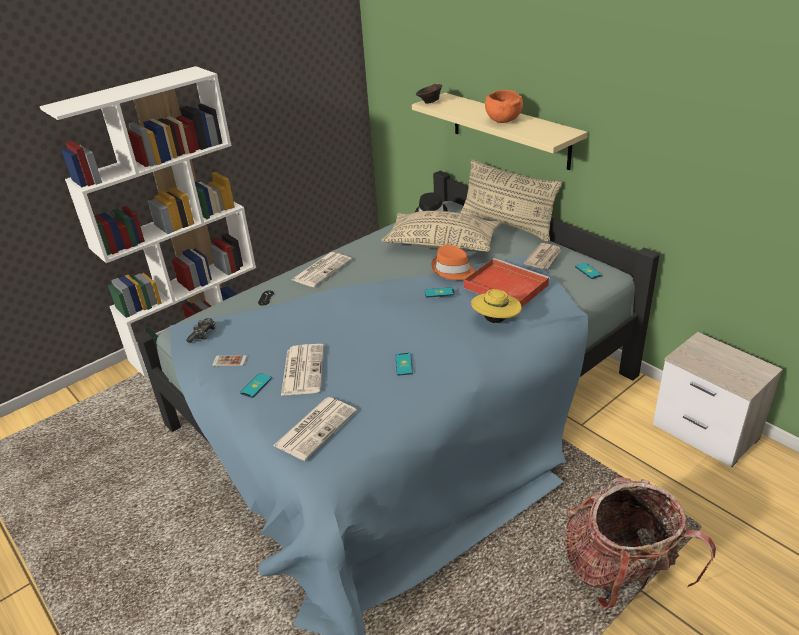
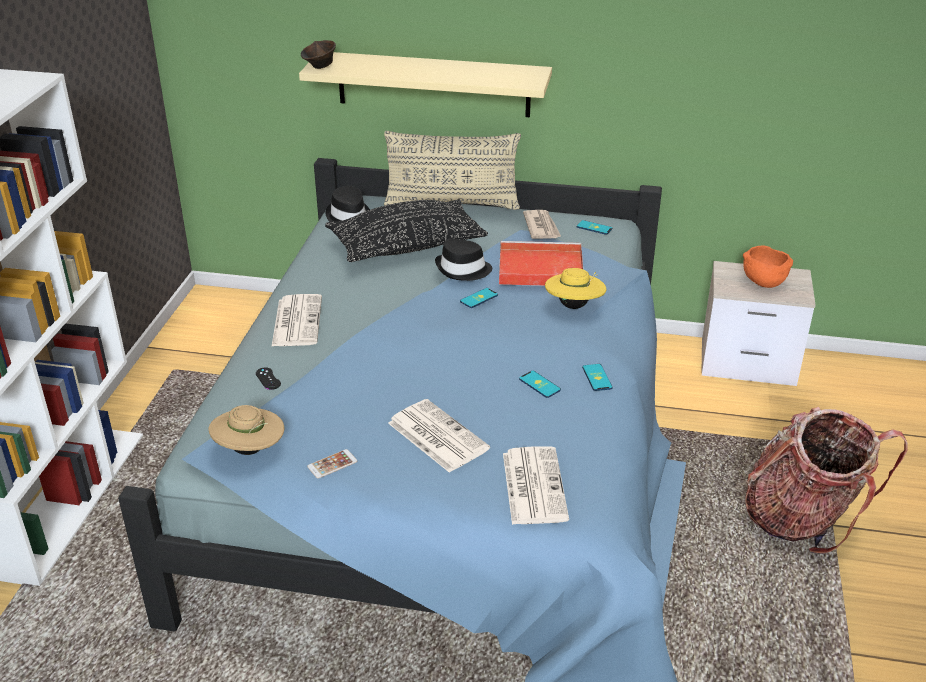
camera: 40 degrees left, 0 degrees up
(203, 334) = (250, 450): game controller -> beige hat
(256, 385) = (404, 475): phone -> phone (597, 378)
(441, 244) = (406, 246): beige pillow -> black pillow
(452, 270) = (463, 269): orange hat -> black hat
(502, 121) = (444, 72): orange bowl -> orange bowl (762, 283)

